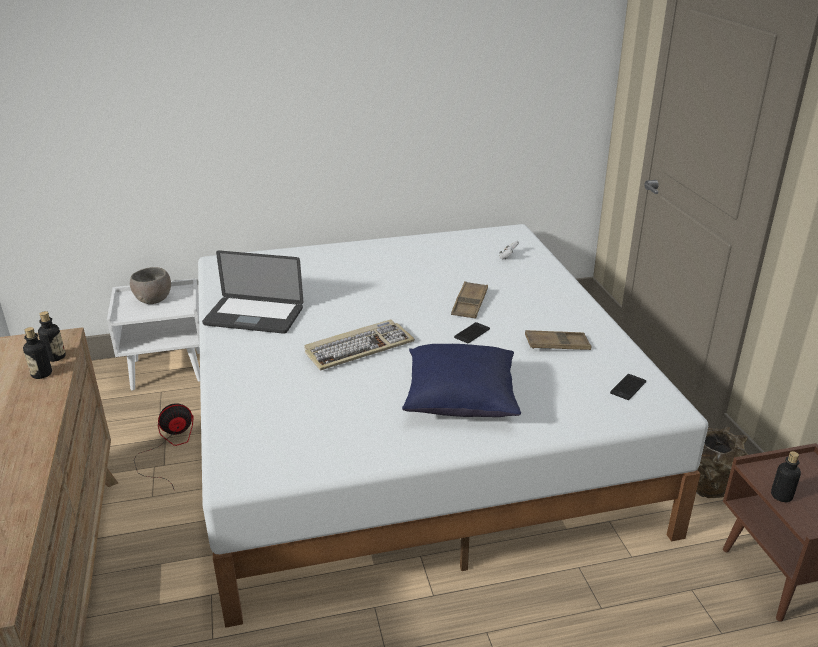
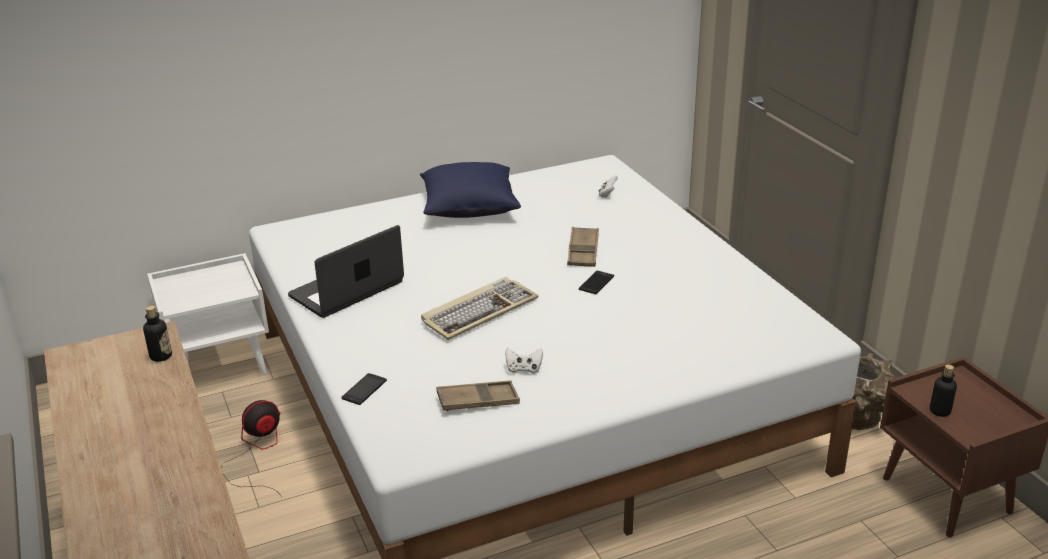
camera: 10 degrees left, 0 degrees up
(41, 374) = (155, 376): bottle -> none
(153, 298) = (201, 282): grey bowl -> none
(254, 316) = (347, 290): laptop -> laptop turned 135 degrees clockwise
(378, 405) = (524, 369): none -> white game controller
(461, 398) = (608, 352): blue pillow -> blue pillow (469, 207)
(557, 345) = (690, 285): brown tray -> brown tray (478, 401)
(628, 387) = (774, 321): phone -> phone (364, 389)

